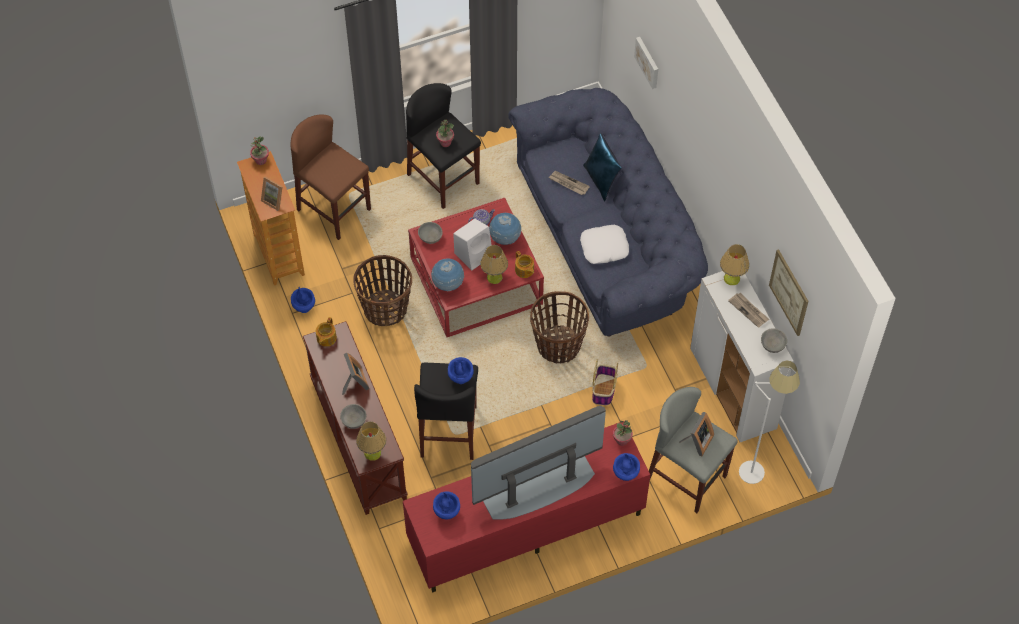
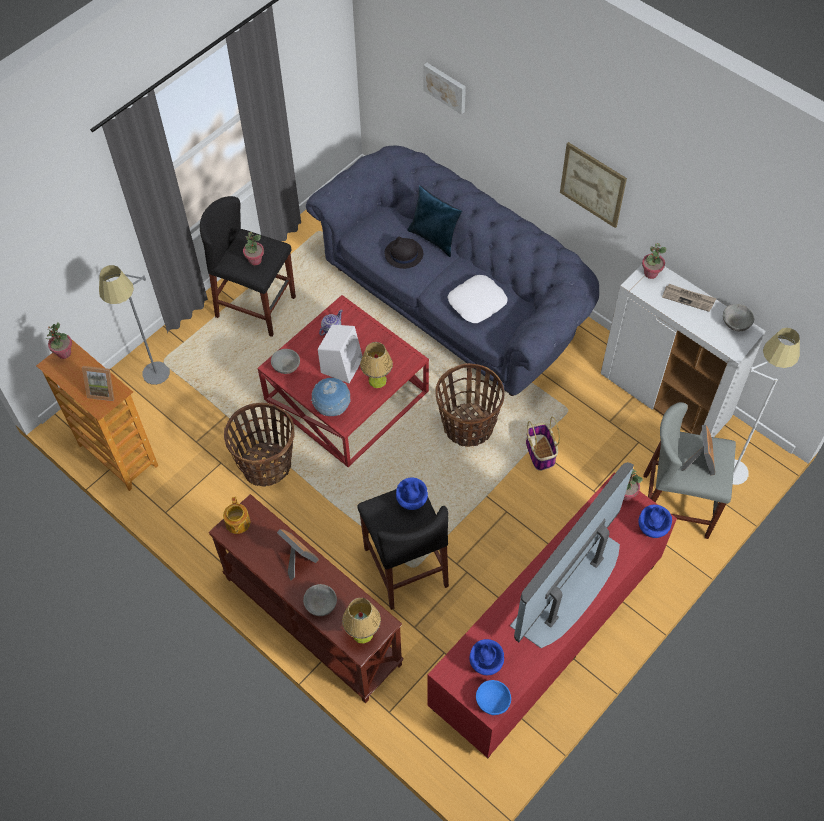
camera: 25 degrees left, 0 degrees up
(304, 307) = (175, 501): blue vase -> none
(334, 210) = (155, 383): brown stool -> grey floor lamp
(437, 539) = (493, 701): none -> blue bowl
(505, 238) = (366, 336): globe -> none
(524, 270) = (405, 360): teapot -> none
(568, 184) = (403, 254): newspaper -> black hat
(731, 278) = (650, 273): table lamp -> potted plant
(789, 292) = (748, 254): picture -> picture (592, 184)

